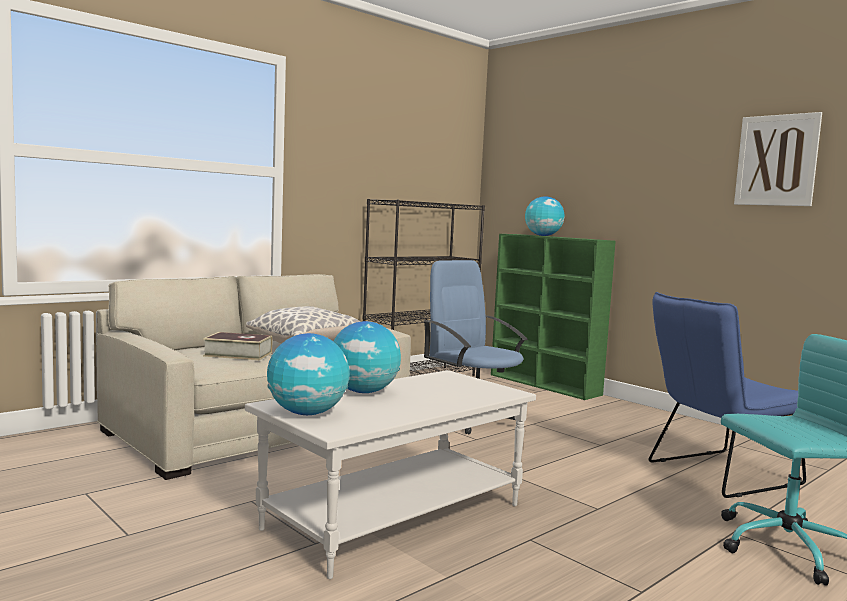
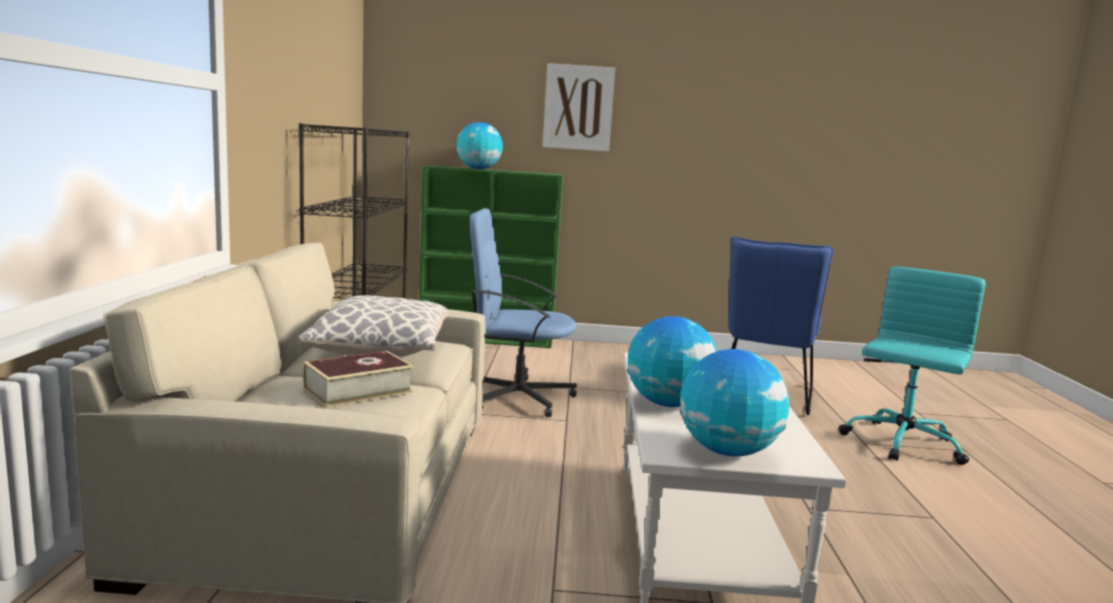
camera: 45 degrees left, 5 degrees up
(776, 160) = (728, 100): picture -> picture (578, 108)

